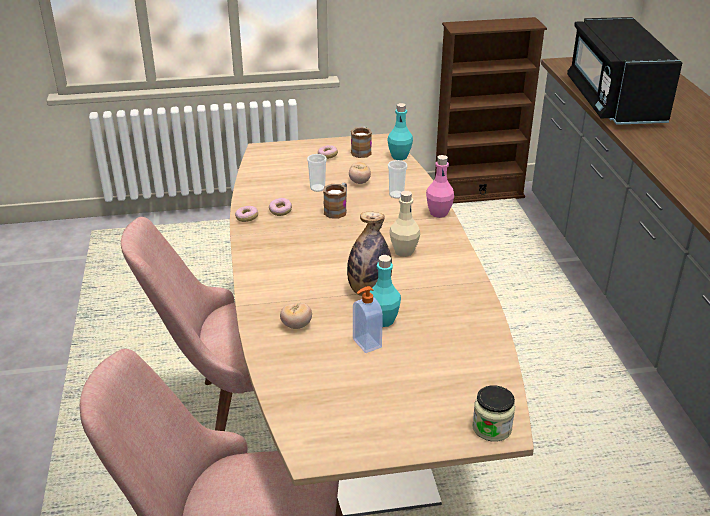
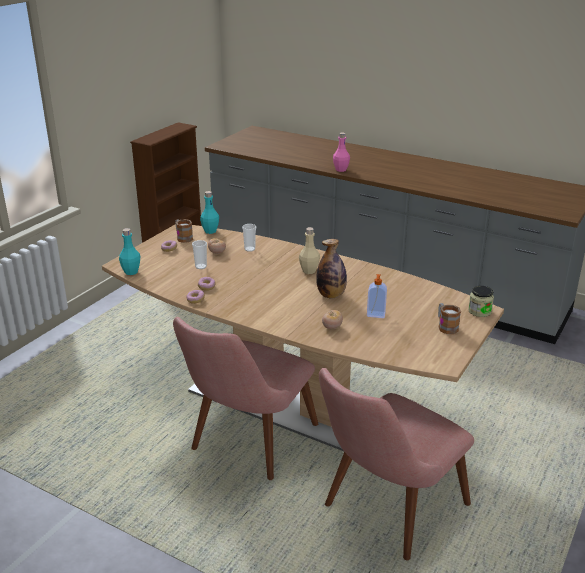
camera: 50 degrees left, 5 degrees down
(337, 210) = (236, 271): mug -> mug (446, 326)
(383, 320) = (362, 302): turquoise bottle -> turquoise bottle (131, 272)
(438, 213) = (288, 247): pink bottle -> pink bottle (341, 170)
(614, 101) = (284, 155): black microwave -> none

